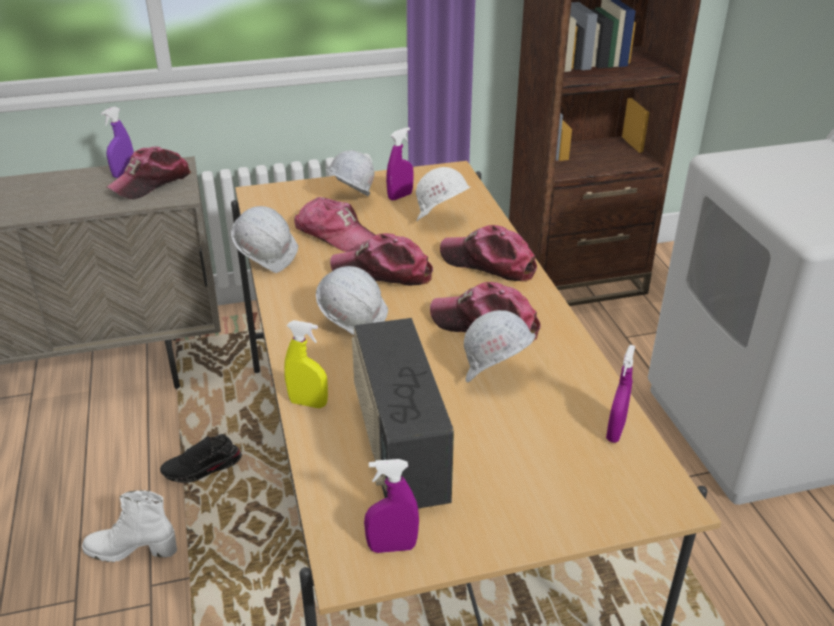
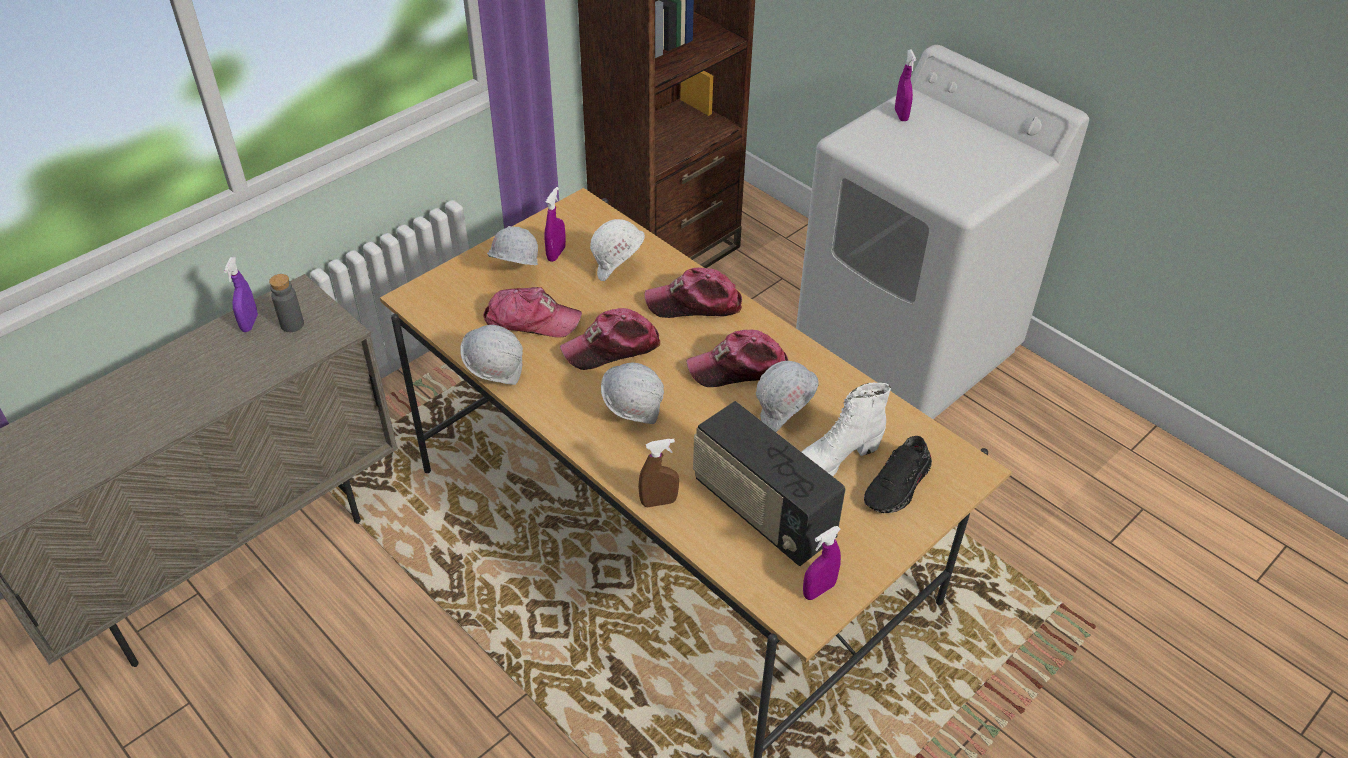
camera: 30 degrees left, 10 degrees up
(132, 550) = (451, 696): white boot -> white boot (835, 460)
(151, 182) = (292, 324): cap -> grey bottle
(202, 469) = (454, 592): black shoe -> black shoe (898, 486)
(308, 403) = (658, 502): yellow spray bottle -> brown spray bottle
(615, 431) = (901, 428): purple spray bottle -> purple spray bottle (901, 115)

